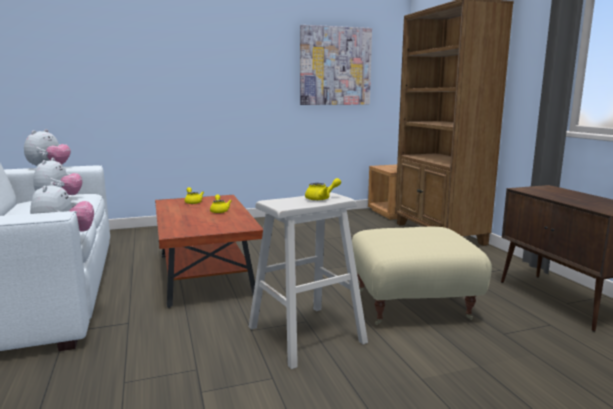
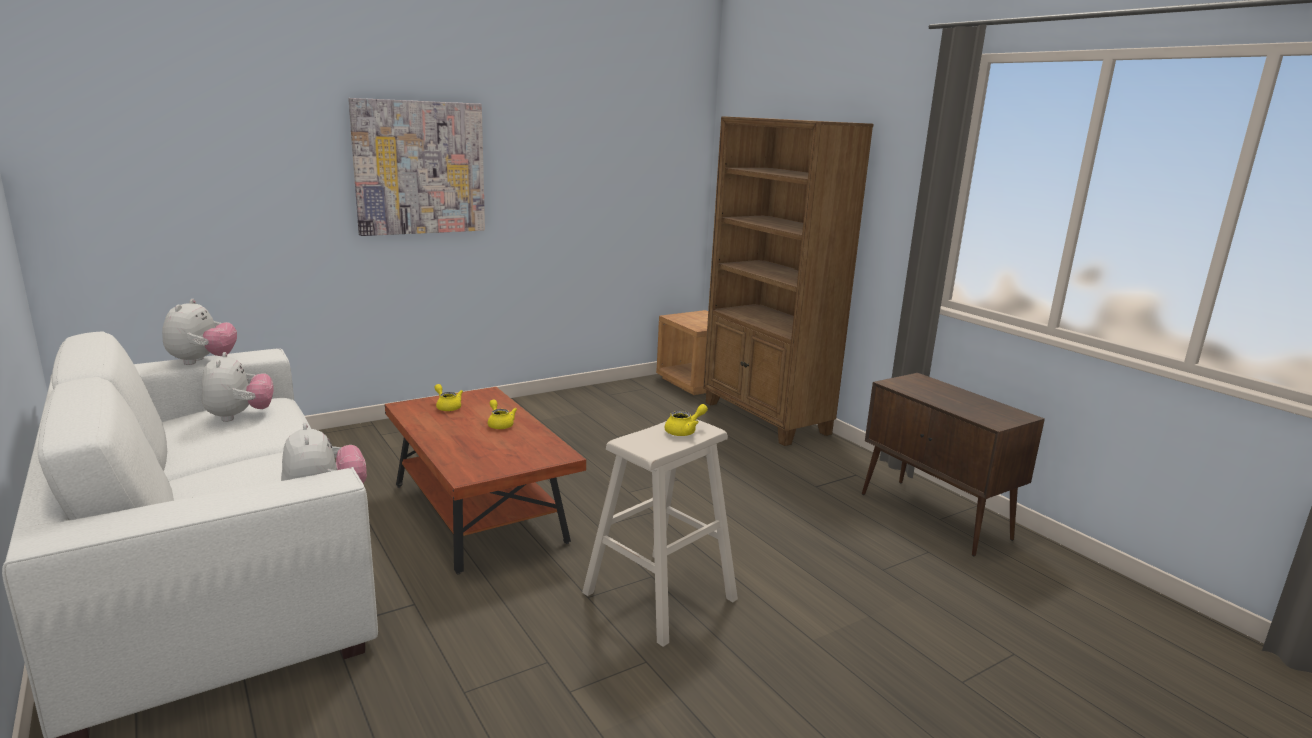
camera: 15 degrees left, 5 degrees up
(335, 66) = (613, 173): picture -> picture (419, 168)
(411, 305) = (769, 539): beige ottoman -> none

